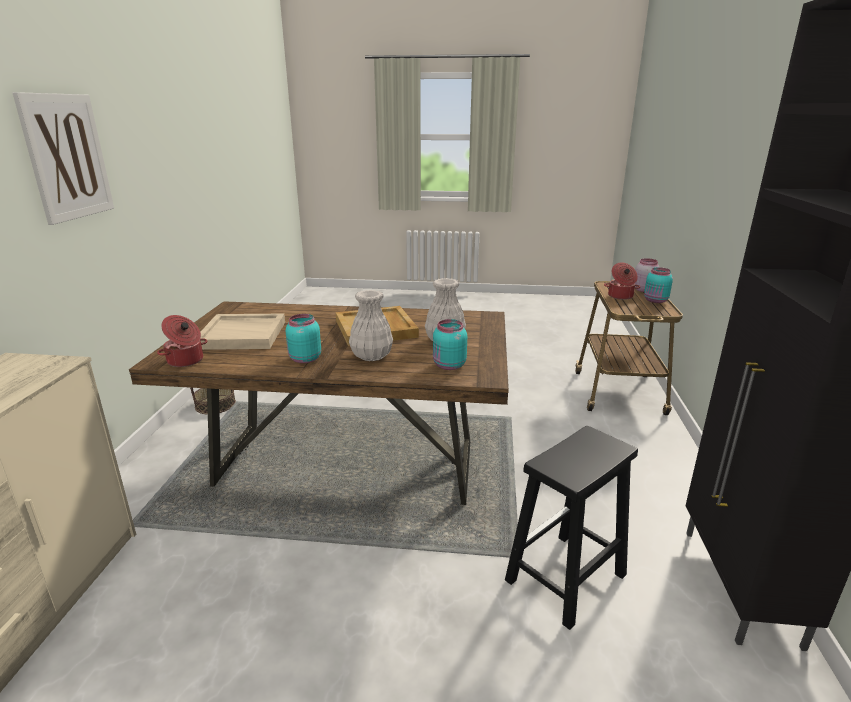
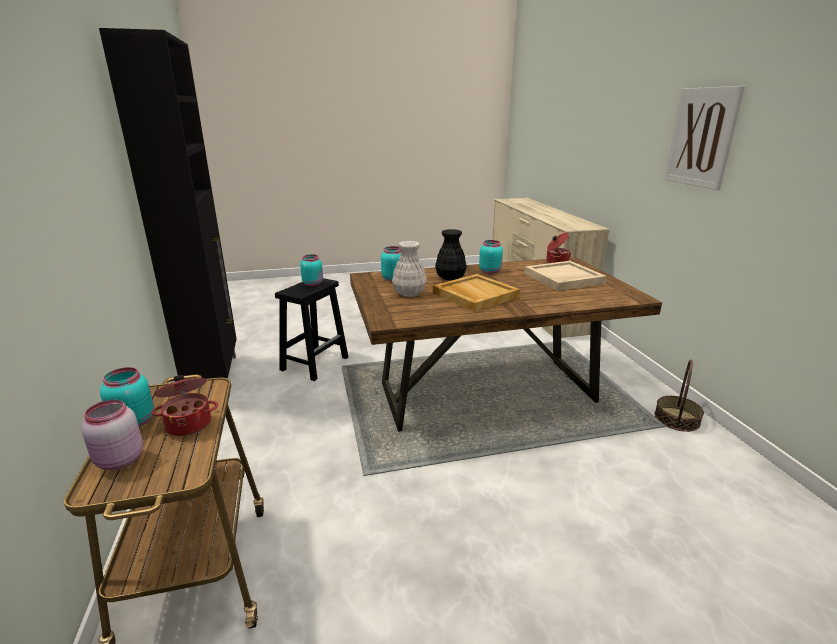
camera: 160 degrees right, 0 degrees up
(372, 356) = (450, 277): white vase -> black vase
(572, 463) = (313, 283): none -> turquoise jar

